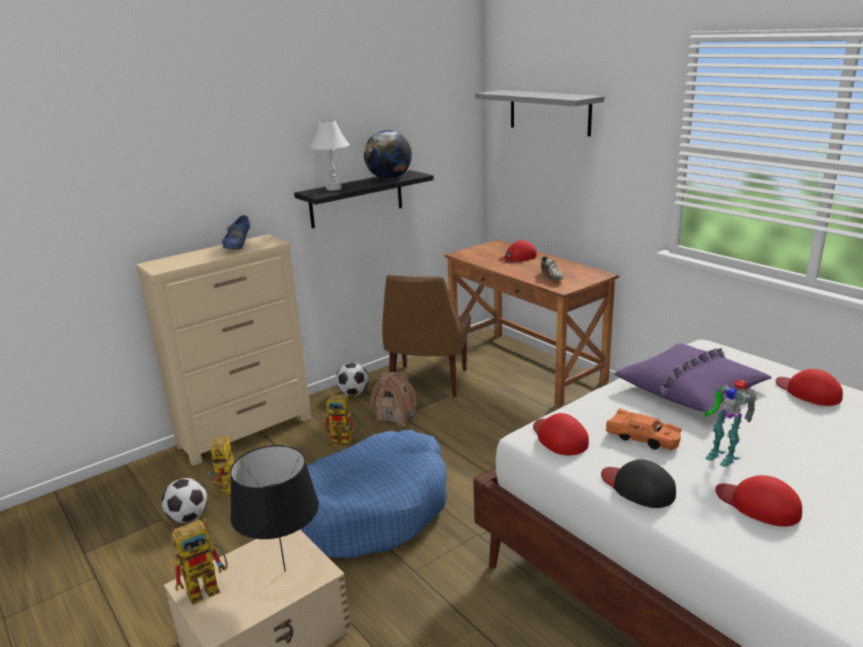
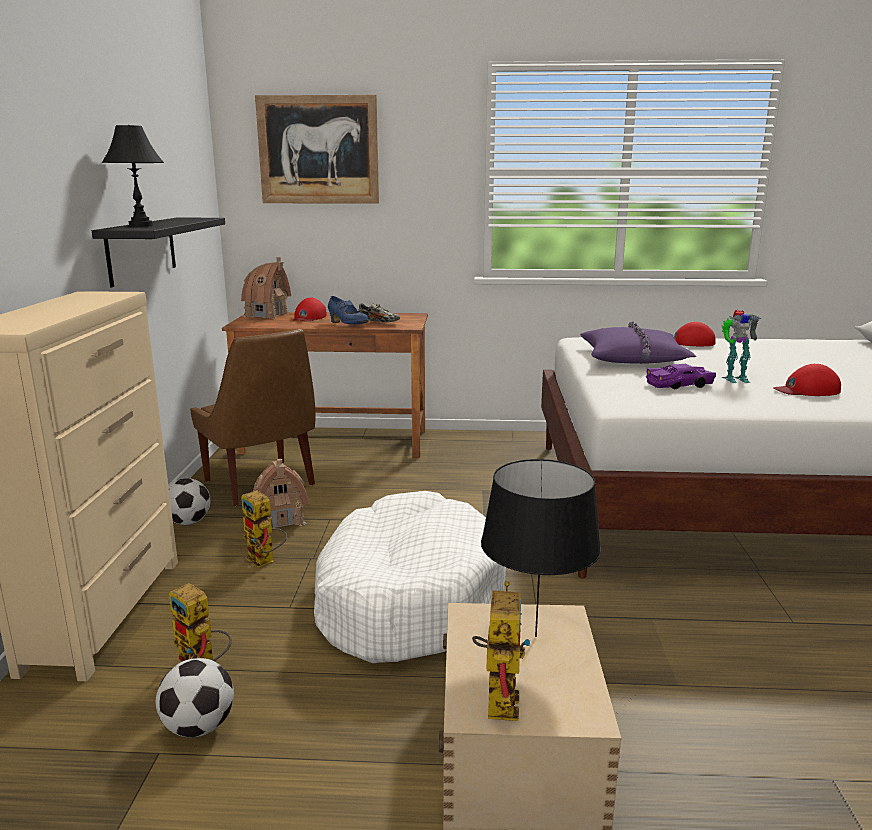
camera: 50 degrees left, 5 degrees down
(238, 247) = (77, 302): blue shoe -> blue shoe (347, 325)
(334, 188) = (141, 226): white table lamp -> black table lamp
(346, 441) = (265, 561): toy robot -> toy robot turned 90 degrees clockwise
(369, 509) = (406, 598): blue dog bed -> white dog bed
(389, 178) = (182, 220): globe -> none
(498, 247) = (267, 315): none -> toy house
(549, 112) = (318, 150): grey shelf -> picture
(559, 438) = (640, 401): red cap -> none
(638, 487) = (746, 405): black cap -> none
(642, 438) = (680, 385): orange toy car -> purple toy car

